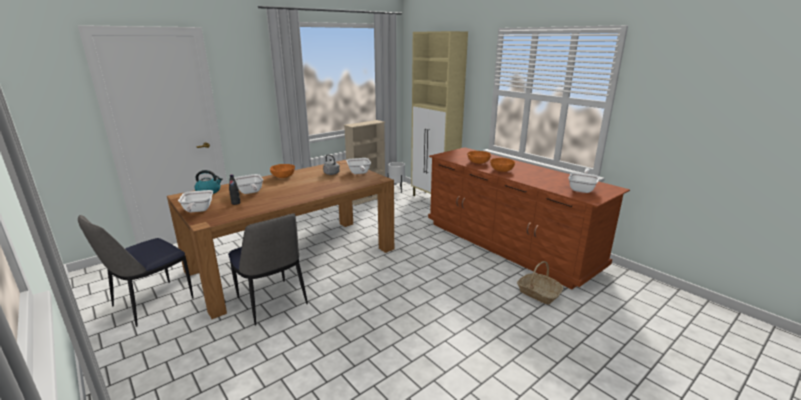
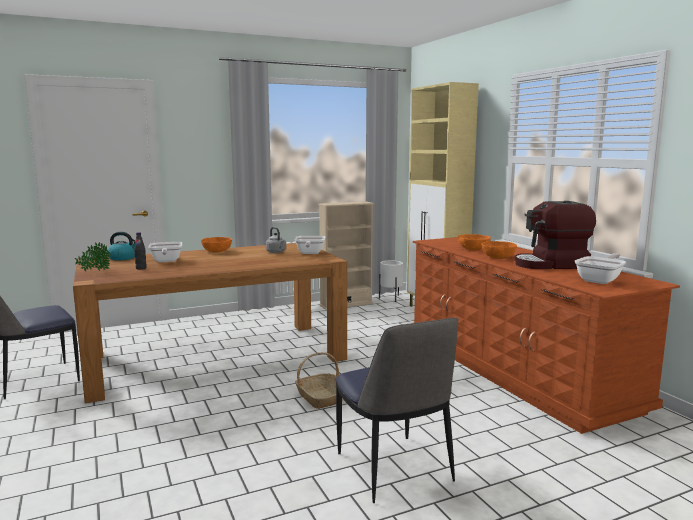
camera: 15 degrees right, 10 degrees down
(197, 211) = (94, 271): frying pan -> potted plant
(272, 302) = (162, 396): chair -> chair (394, 469)
(538, 293) = (524, 431): basket -> basket (320, 397)
(540, 175) = (551, 265): none -> coffee machine

